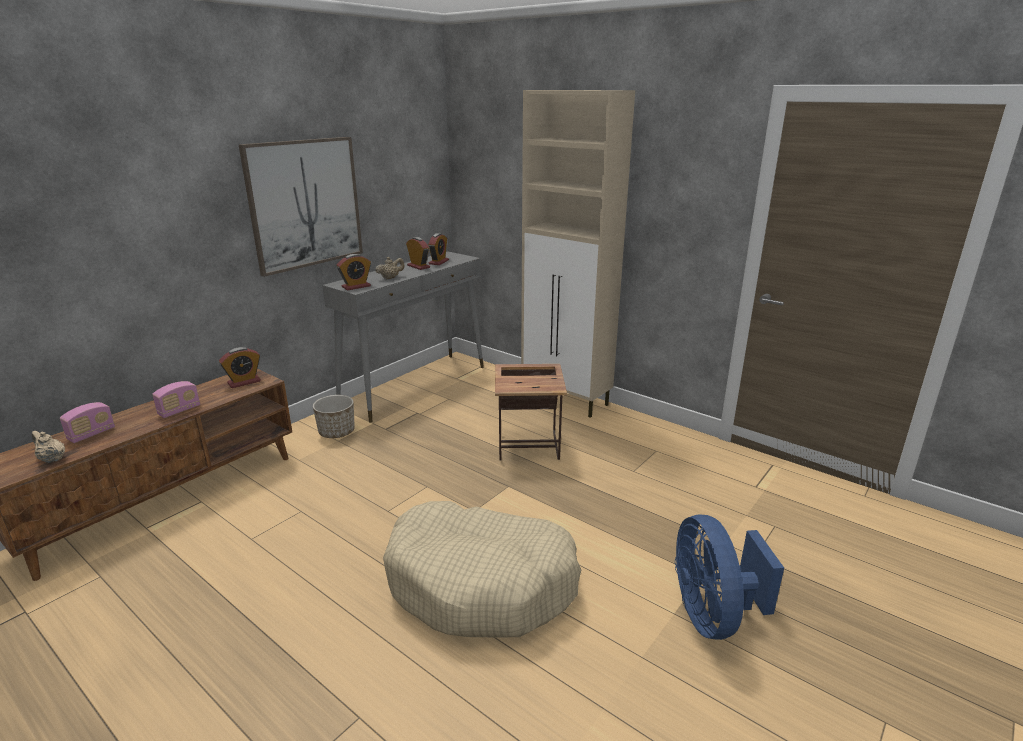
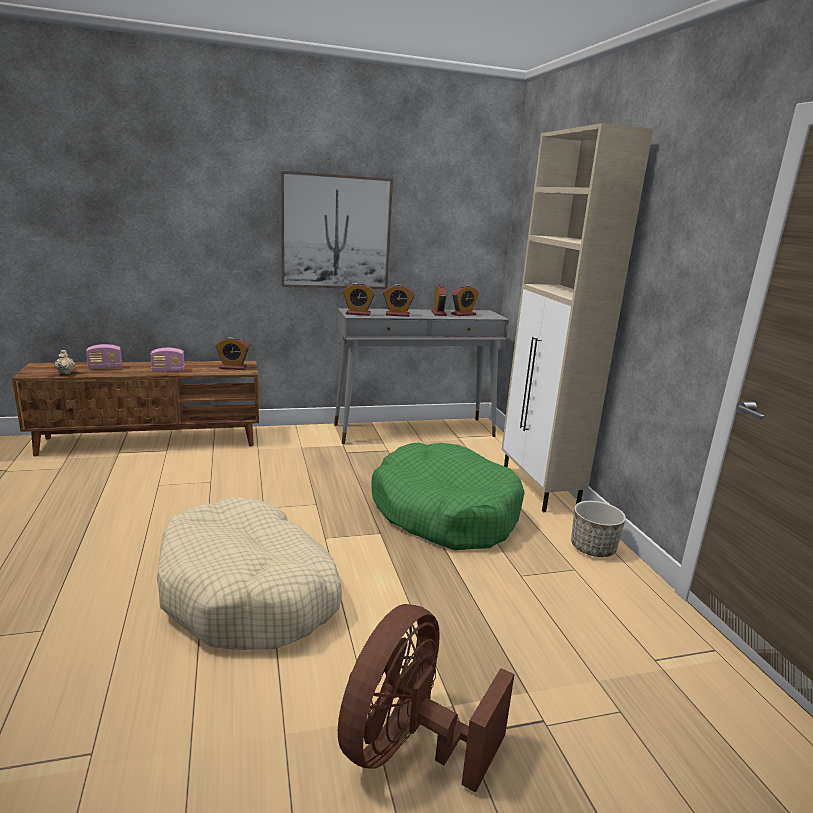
camera: 35 degrees right, 5 degrees down
(337, 432) = (309, 441): planter -> planter (593, 548)
(390, 278) = (397, 315): beige teapot -> alarm clock
(529, 447) = (444, 512): side table -> green dog bed
(712, 615) = (409, 747): blue fan -> brown fan

